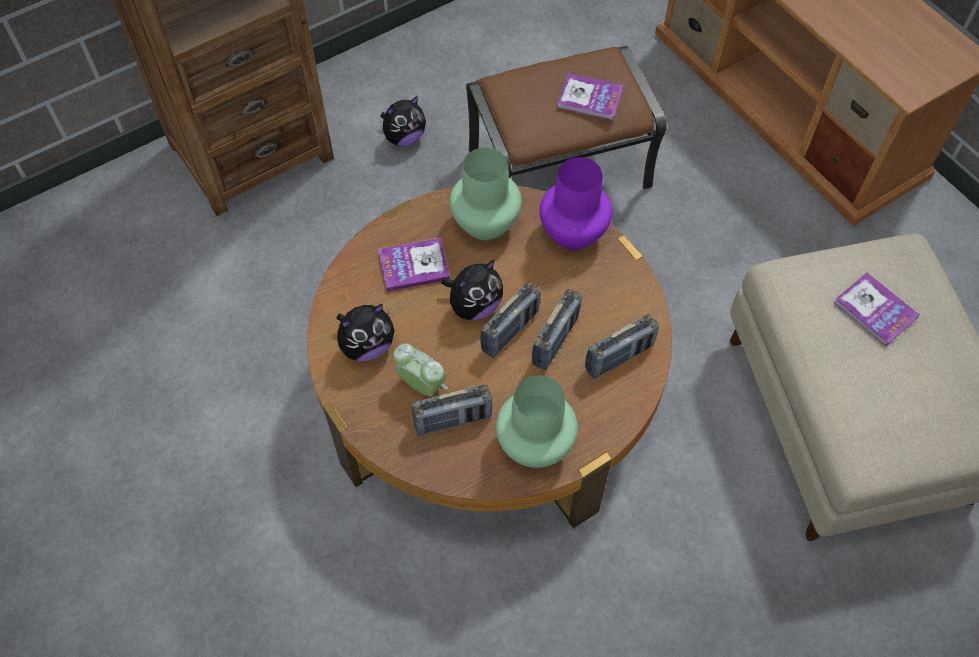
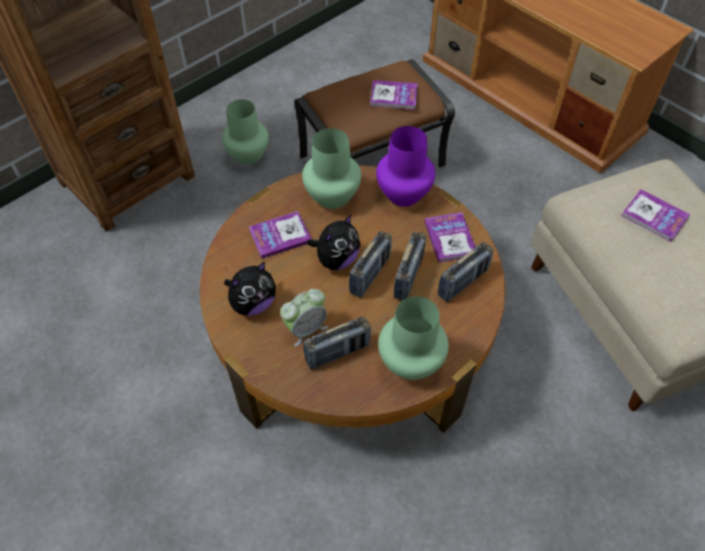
camera: 10 degrees left, 5 degrees down
(404, 137) = (248, 154): plush toy -> green vase
(422, 385) = (306, 328): alarm clock -> alarm clock turned 120 degrees clockwise
(616, 299) = (450, 238): none -> book

